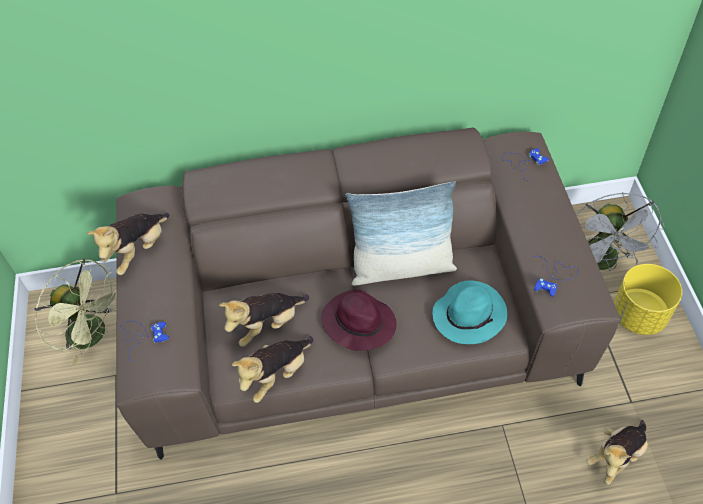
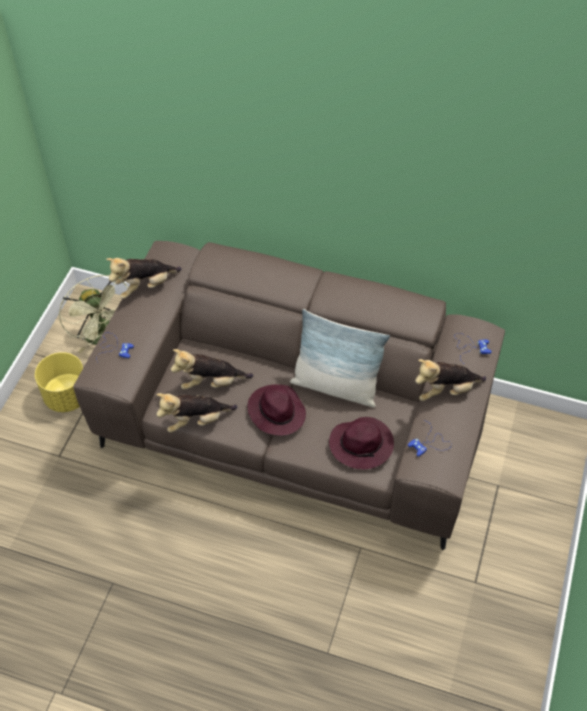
camera: 25 degrees right, 0 degrees up
(470, 314) = (362, 444): turquoise hat -> purple hat
(602, 262) = (529, 464): grey fan -> none
(616, 456) = (434, 615): plush toy -> plush toy (445, 390)
(638, 315) = (530, 520): yellow planter -> yellow planter (67, 396)

